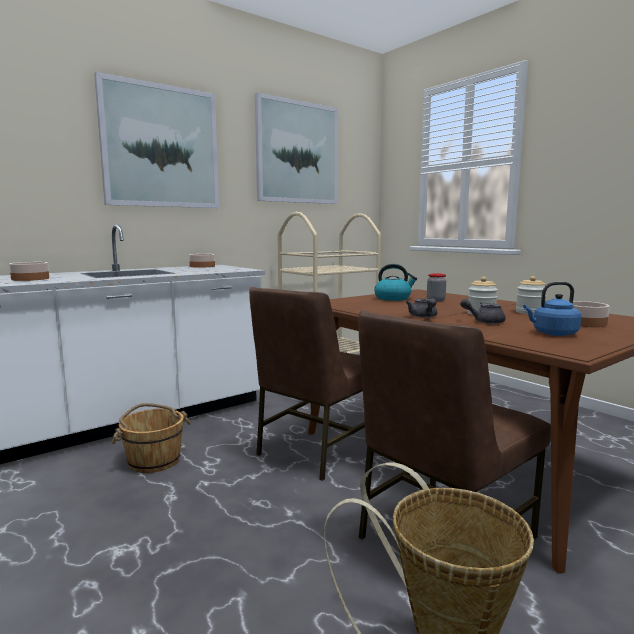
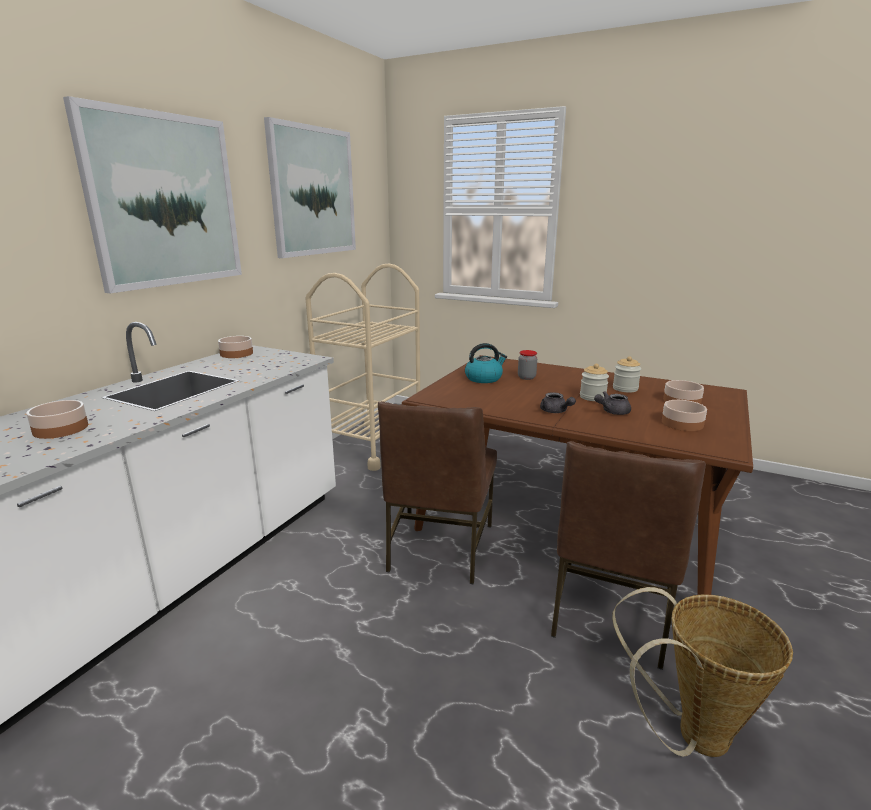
camera: 25 degrees left, 10 degrees up
(154, 460) = (280, 611): brown bucket -> none
(552, 333) = (682, 424): blue kettle -> bowl

